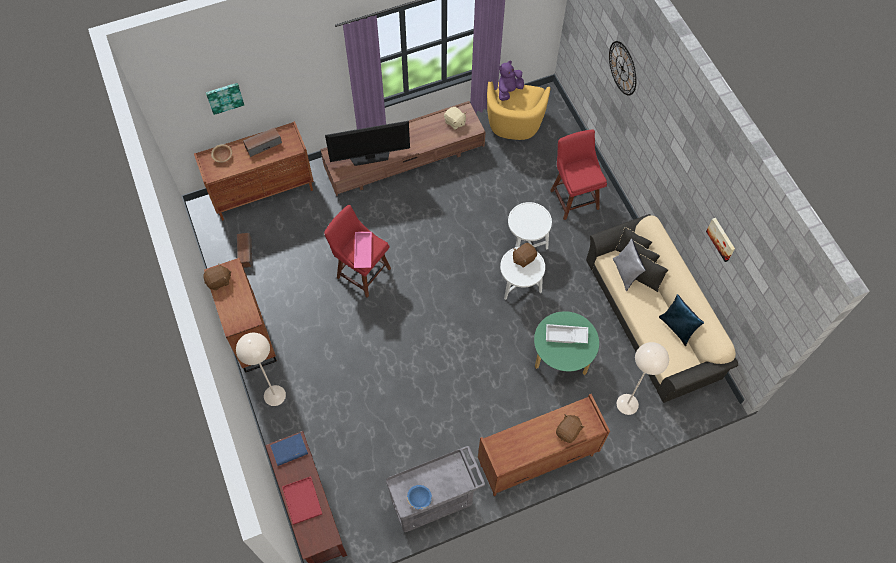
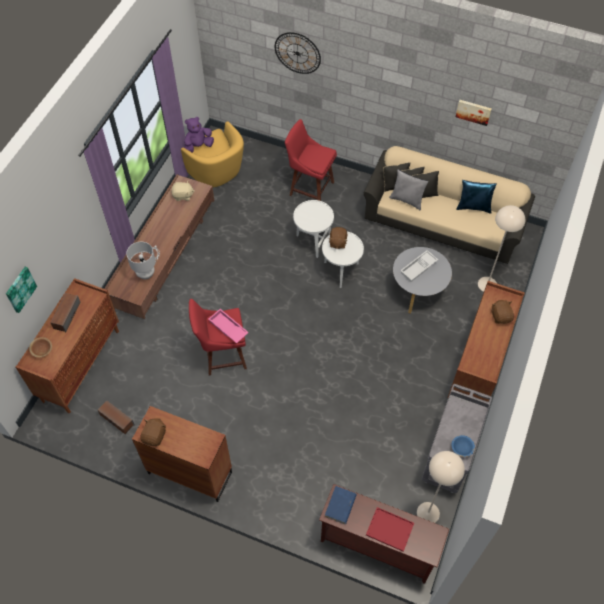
camera: 45 degrees left, 5 degrees down
(274, 395) = (258, 496): beige floor lamp -> beige floor lamp (428, 512)
(370, 157) = (147, 266): television -> grey table lamp
(508, 90) = (198, 146): purple plush toy -> purple plush toy turned 60 degrees clockwise
(561, 357) = (417, 292): green coffee table -> grey coffee table

